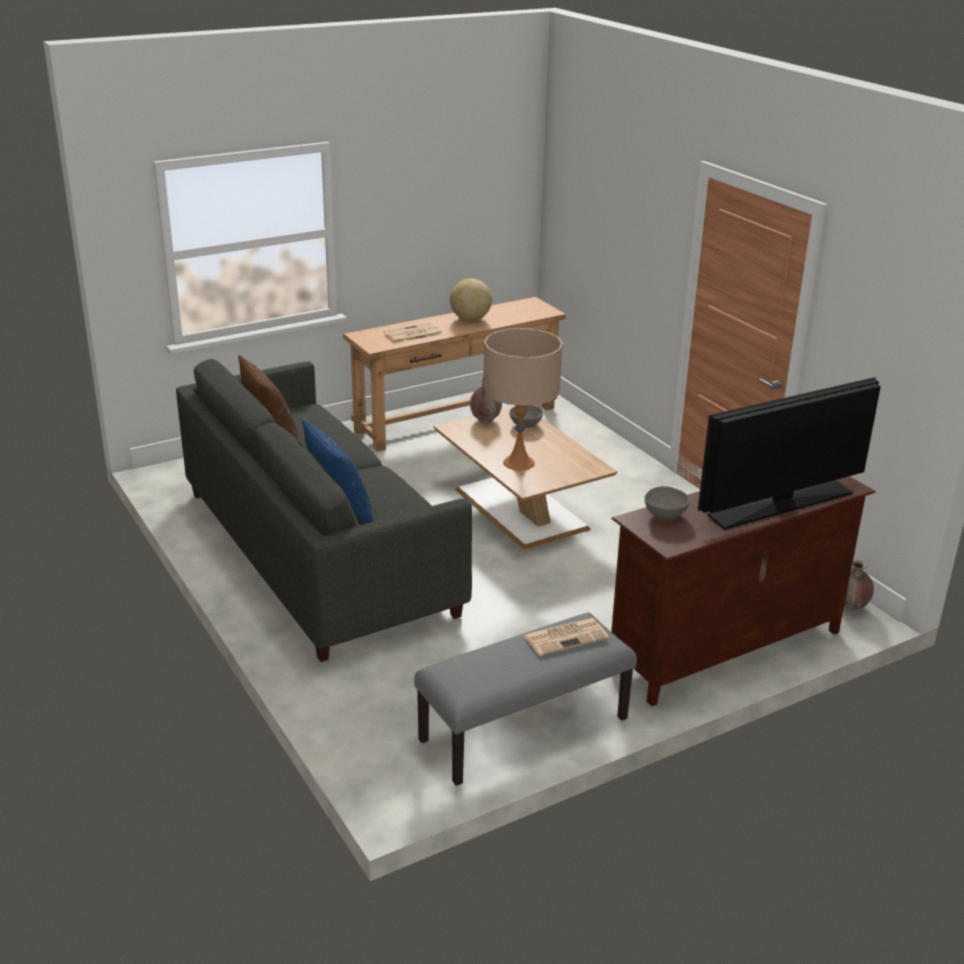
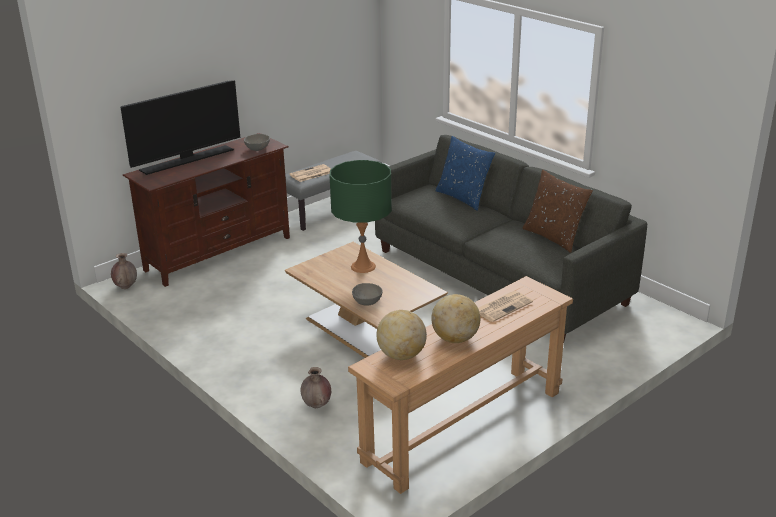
camera: 170 degrees right, 0 degrees up
(485, 420) = (404, 302): brown vase -> brown vase (317, 405)
(518, 463) = (363, 266): beige table lamp -> green table lamp
(520, 315) = (401, 355): none -> globe

